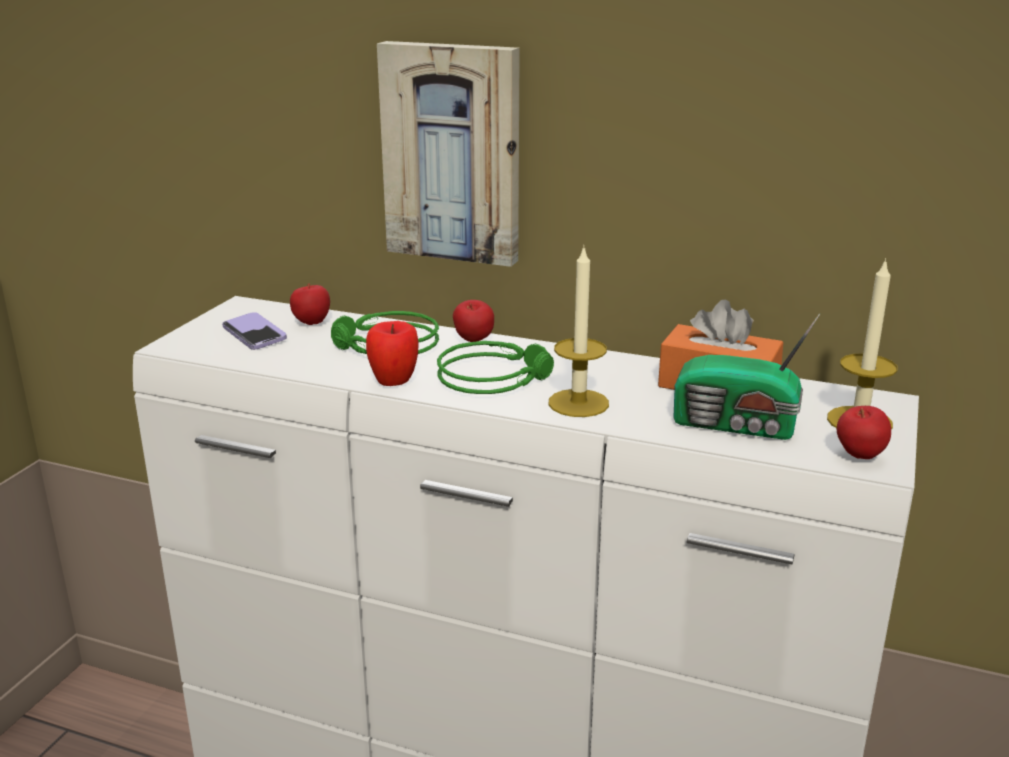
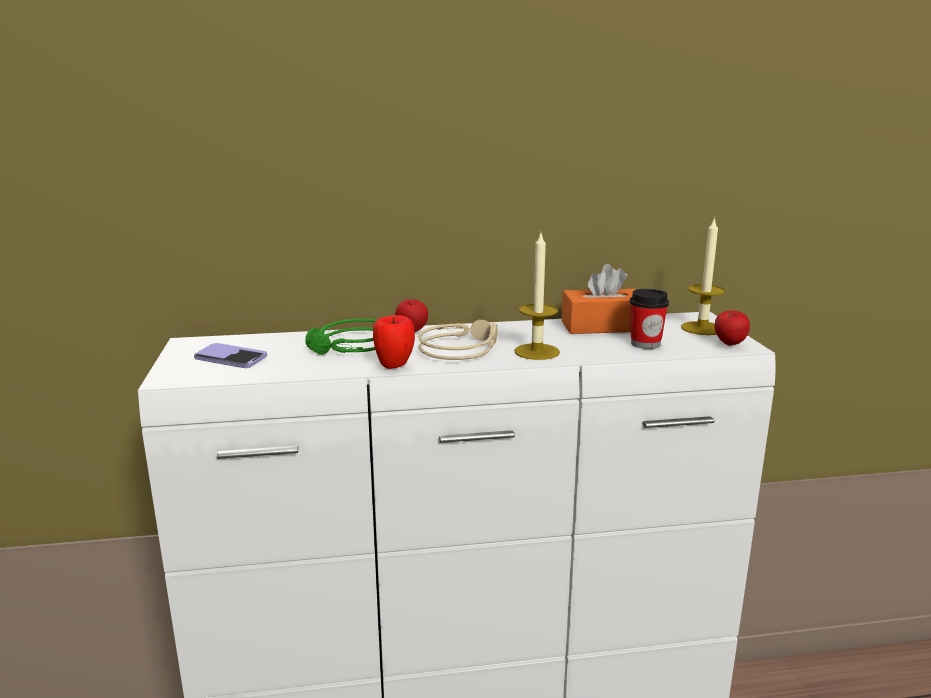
camera: 30 degrees left, 5 degrees down
(311, 323) = (269, 343): apple -> none
(453, 153) = (374, 188): picture -> none
(494, 377) = (459, 348): green headphones -> beige headphones
(737, 426) = (645, 344): radio -> cup

